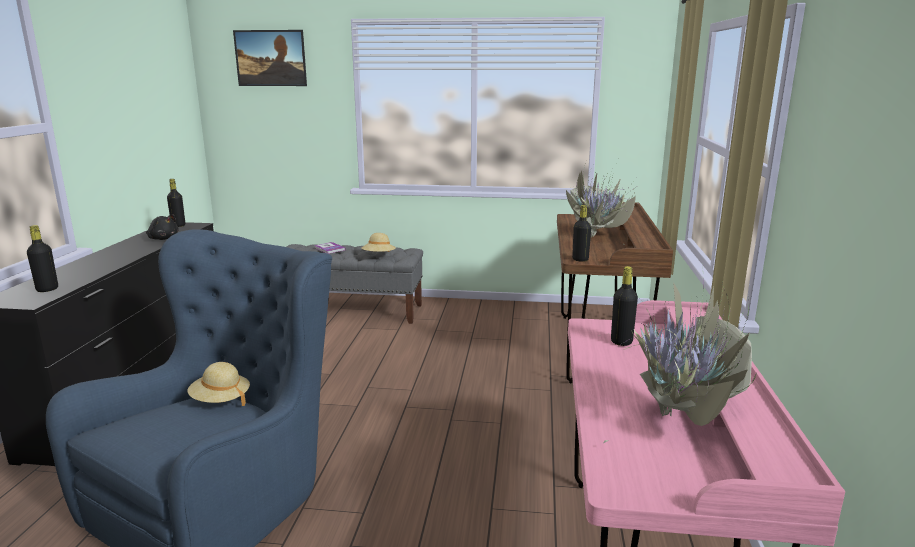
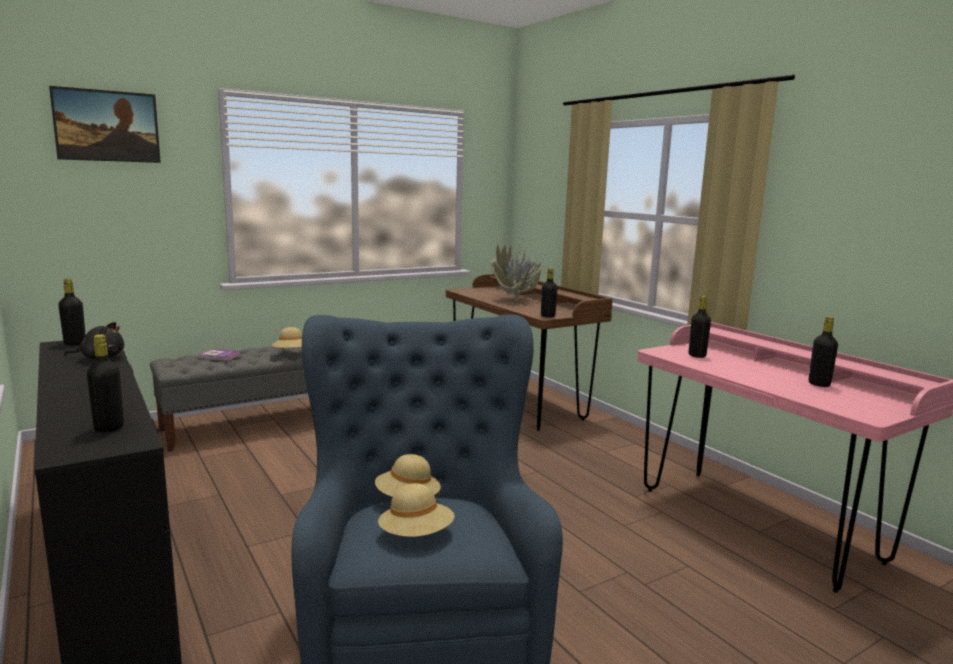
camera: 40 degrees left, 5 degrees down
(155, 428) = (416, 535): none -> beige hat
(680, 423) = (819, 384): potted plant -> black bottle

